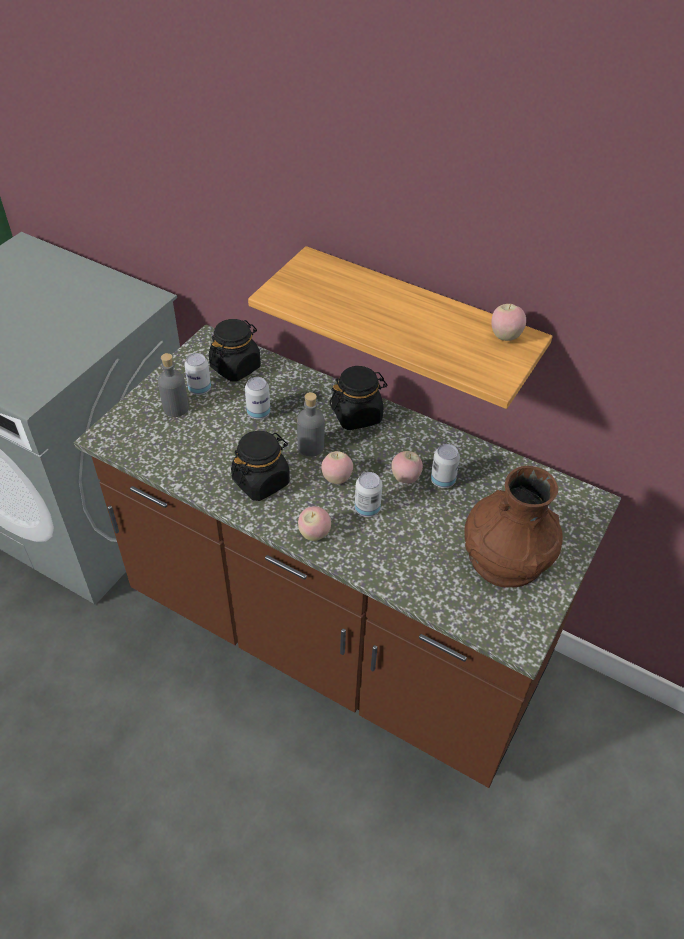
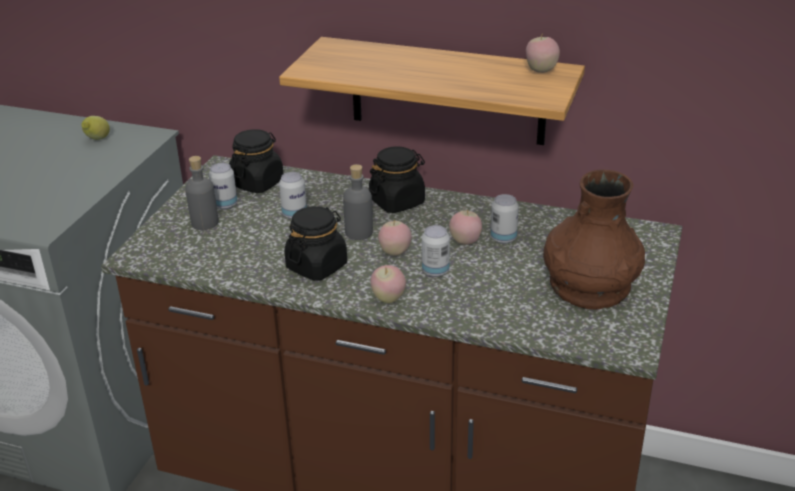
camera: 10 degrees left, 15 degrees down
(101, 295) = (97, 140): none -> lemon

